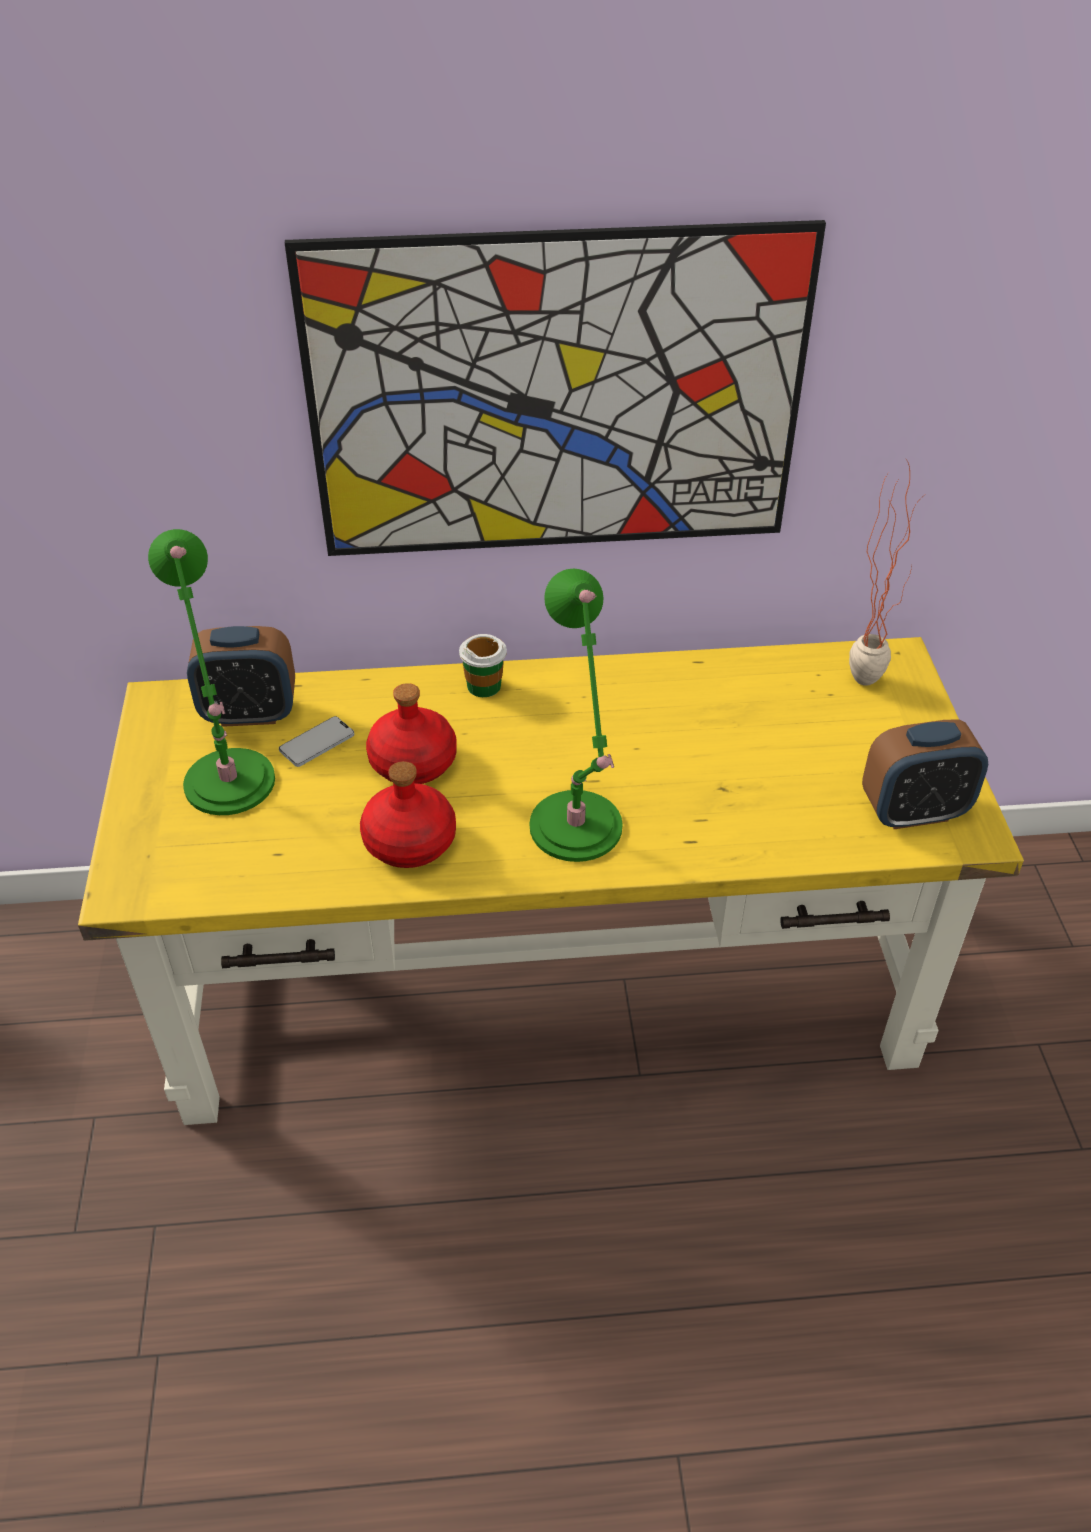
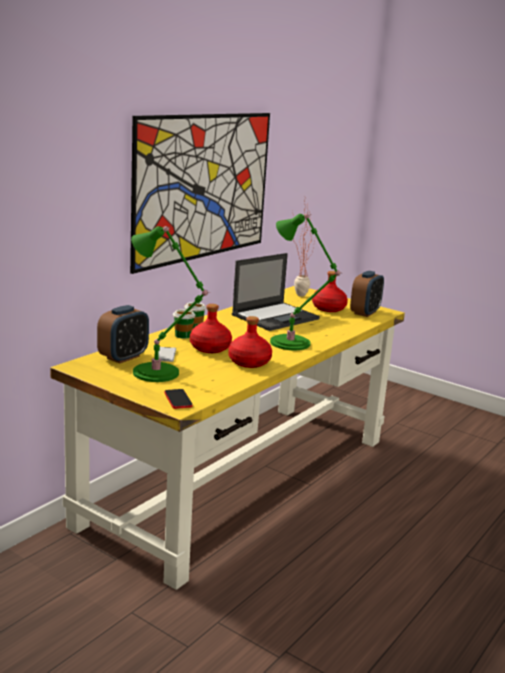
camera: 50 degrees left, 25 degrees down
(150, 873) = (178, 399): none -> phone
(428, 701) = (183, 335): none -> cup
(688, 728) = (276, 317): none -> laptop
(850, 755) = (328, 308): none -> red bottle

